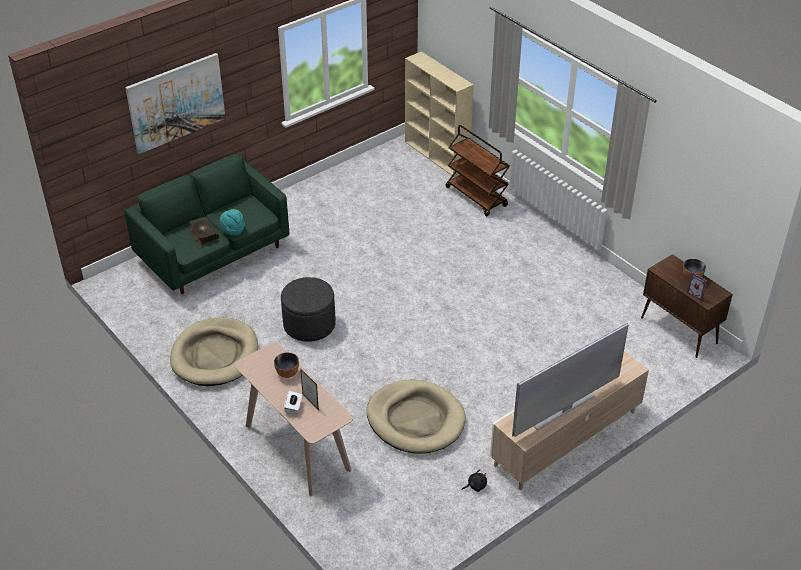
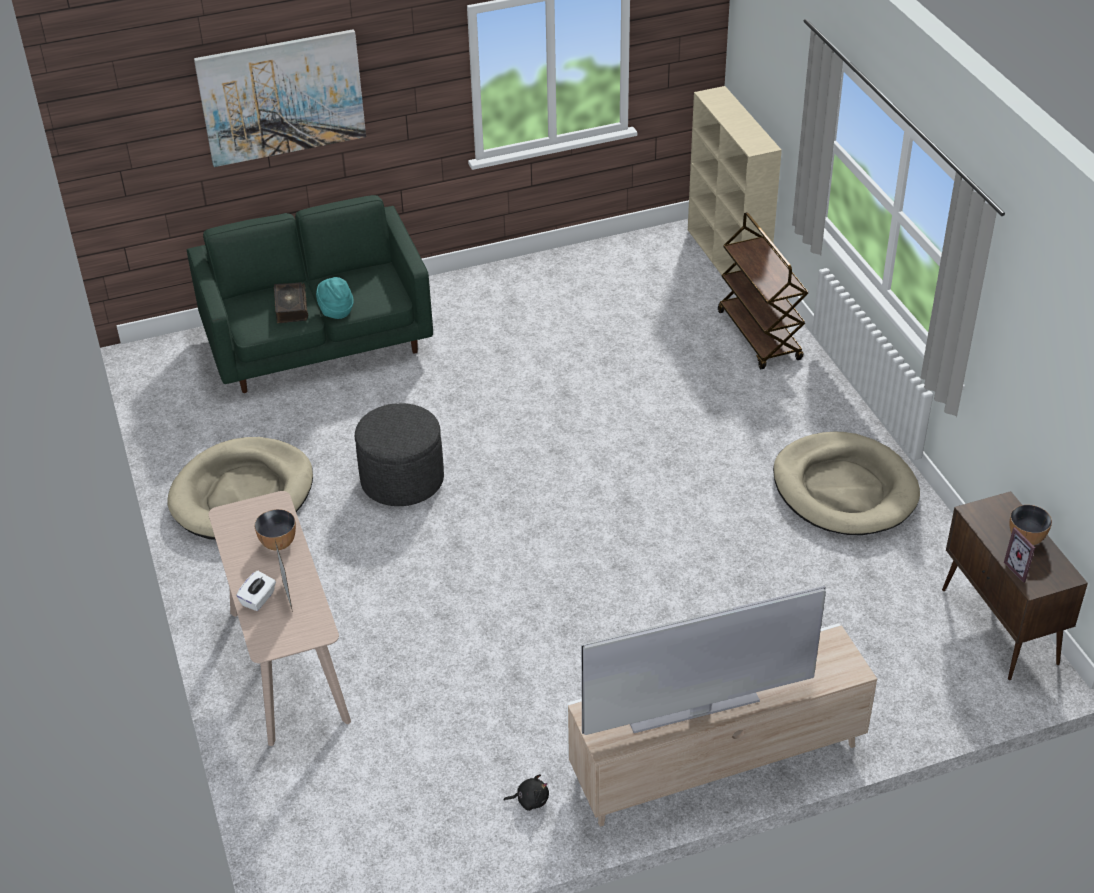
camera: 20 degrees right, 0 degrees up
(415, 420) = (488, 667): beige dog bed -> beige dog bed (844, 489)

